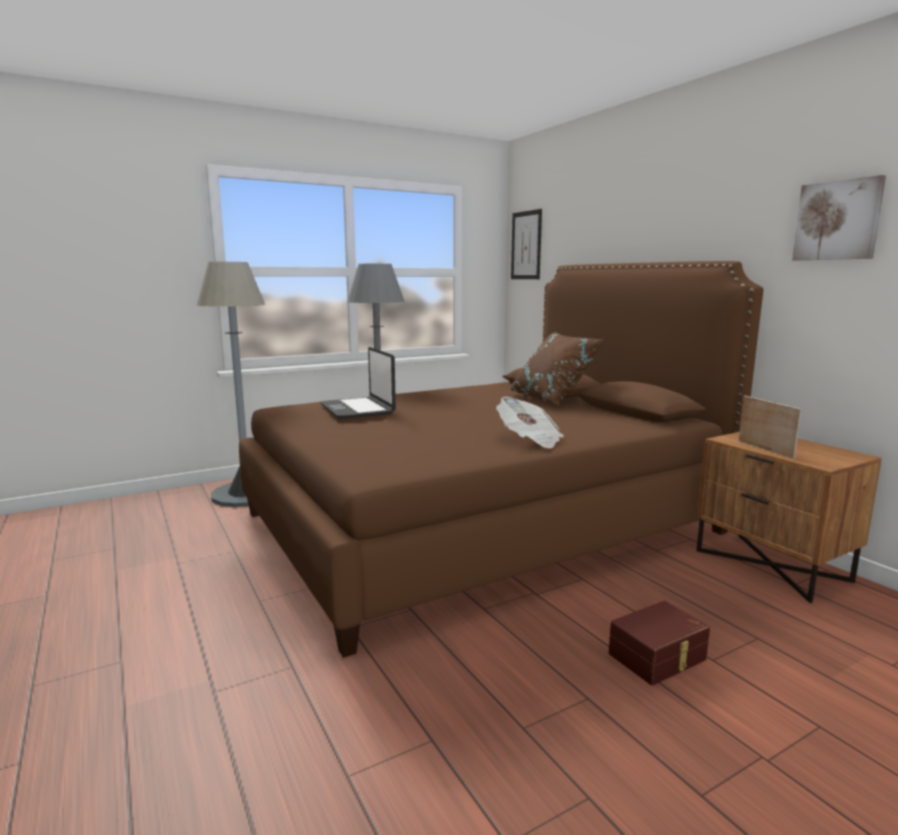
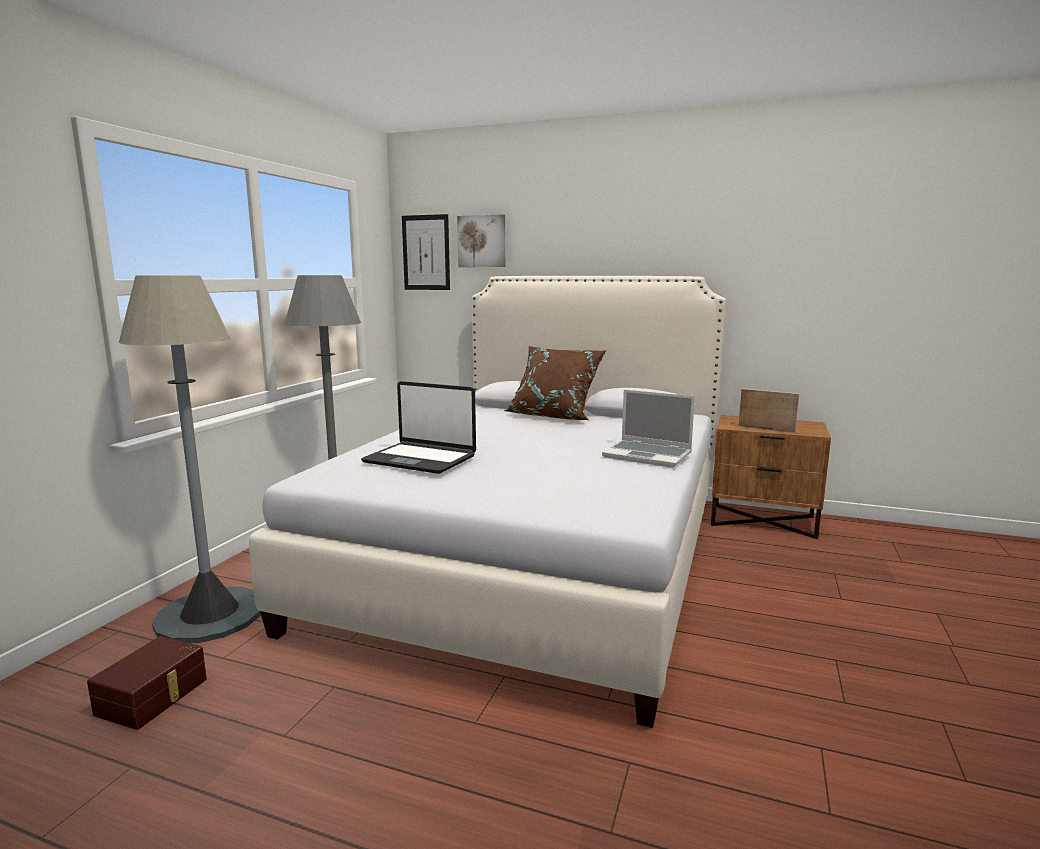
camera: 40 degrees left, 0 degrees up
(481, 522) = (534, 556): brown bed -> white bed
(529, 440) = (648, 455): newspaper -> laptop
(659, 657) = (818, 611): brown storage box -> brown storage box (154, 696)
(837, 220) = (776, 247): picture -> picture (482, 241)

